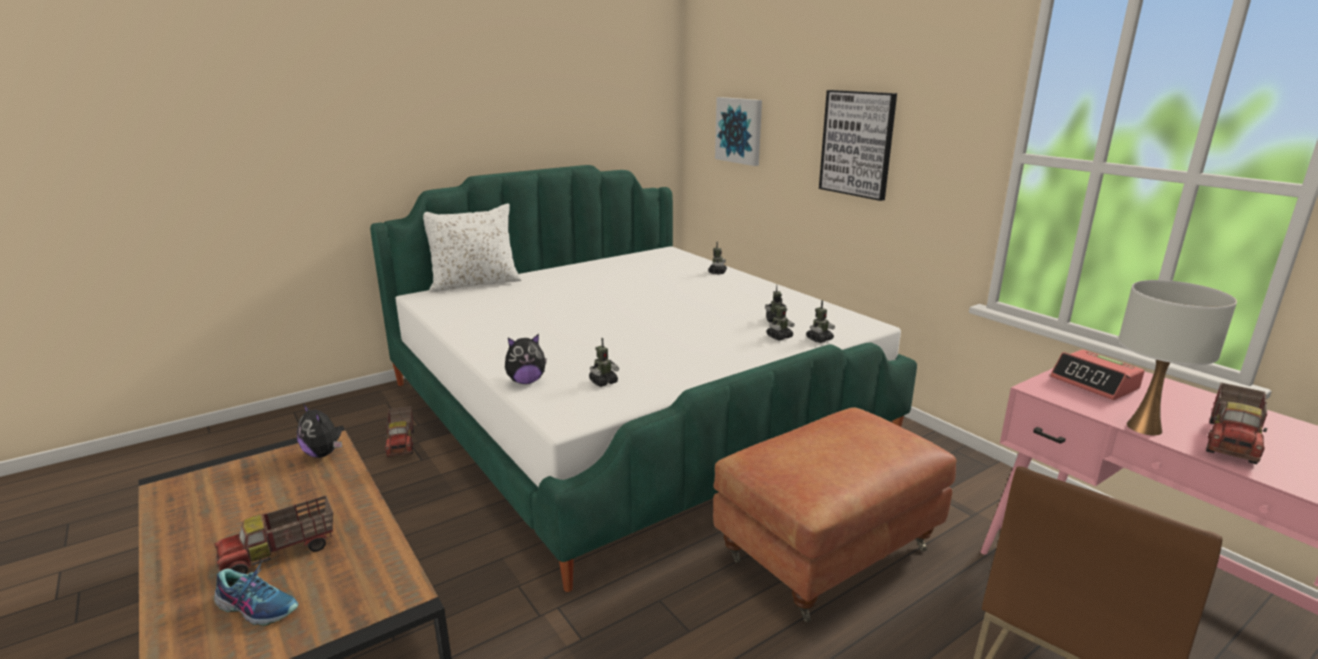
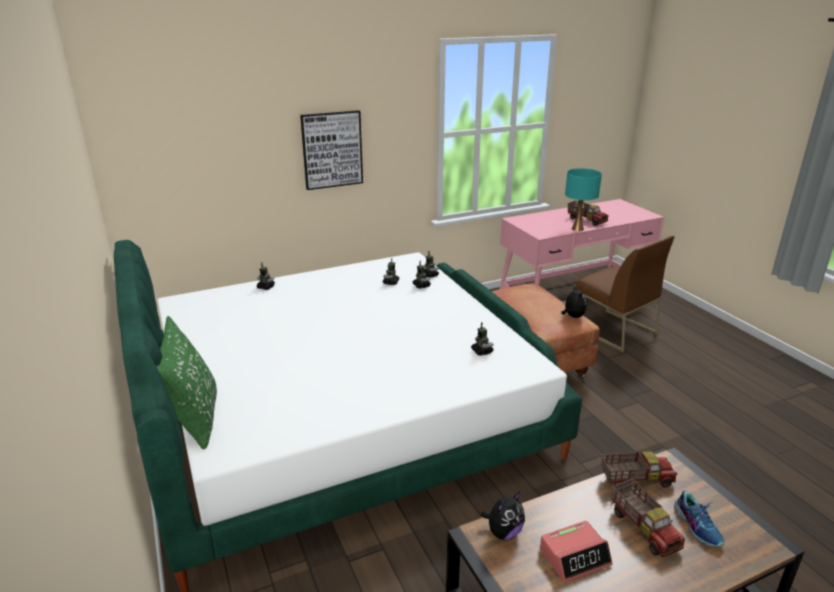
camera: 80 degrees left, 5 degrees up
(258, 607) = (697, 526): shoe -> shoe turned 135 degrees clockwise
(402, 442) = (343, 569): toy truck -> toy truck (635, 479)
(474, 283) = (194, 417): white pillow -> green pillow
(526, 381) = (475, 382): plush toy -> plush toy (572, 316)
(739, 130) = (195, 165): picture -> none
(1094, 383) = (536, 225): alarm clock -> alarm clock (575, 557)
(1144, 428) = (577, 229): white table lamp -> turquoise table lamp

